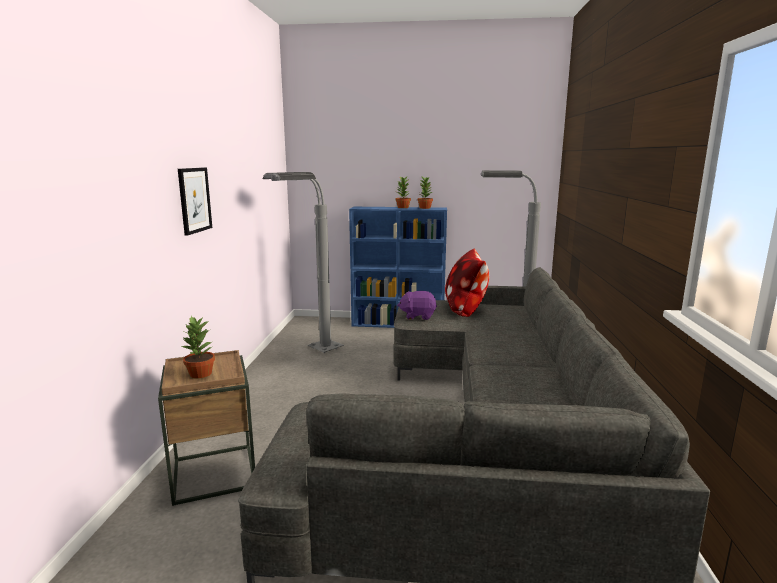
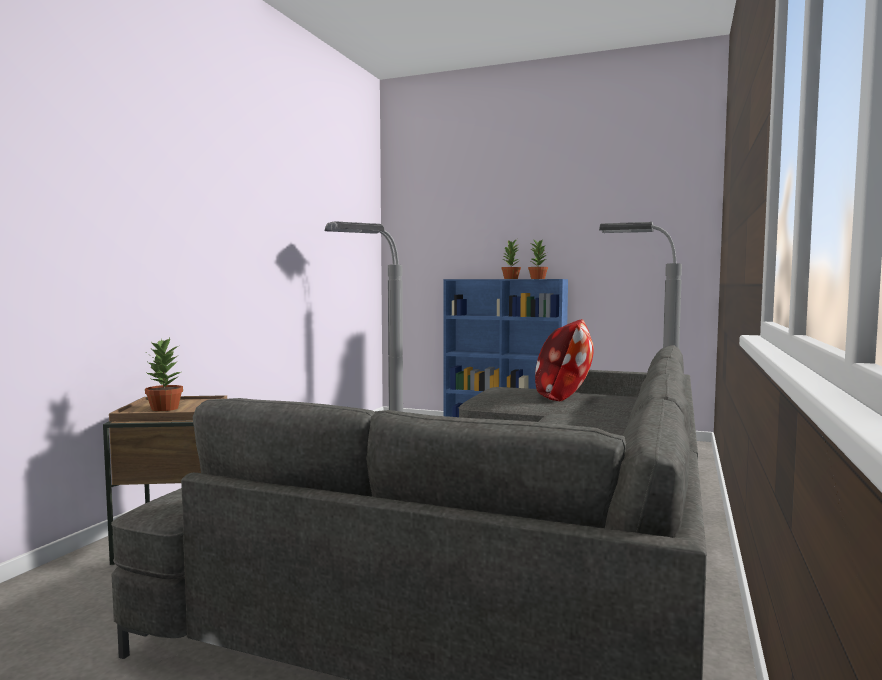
camera: 15 degrees right, 10 degrees down
(194, 200) = (223, 237): picture -> none
(418, 316) = (494, 398): purple plush toy -> none

